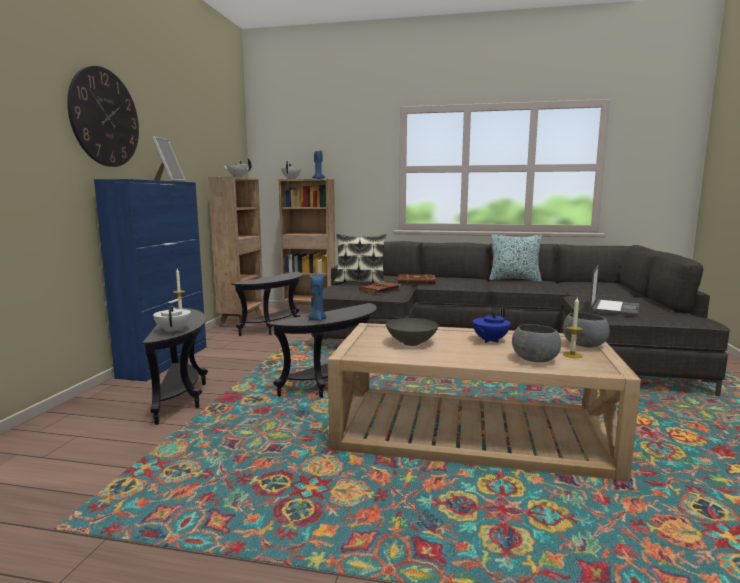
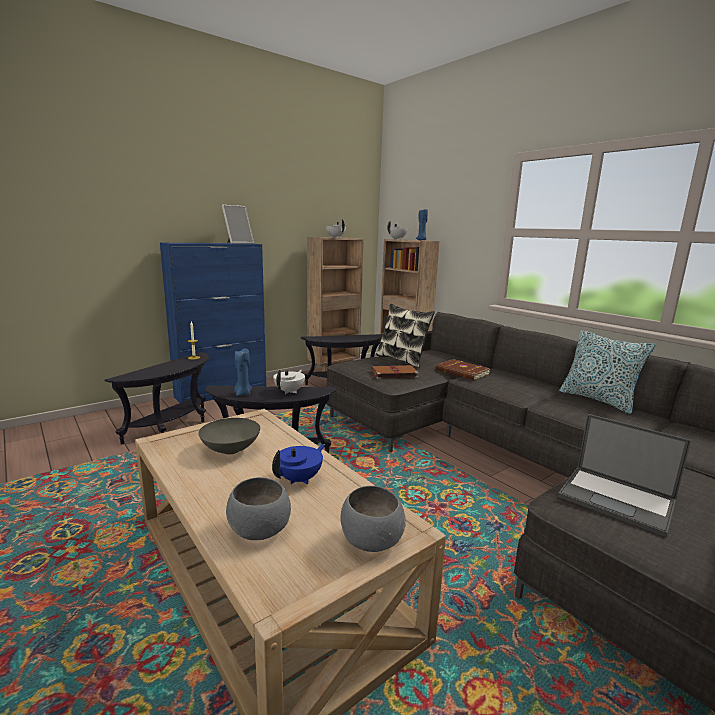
camera: 40 degrees right, 5 degrees up
(105, 117) = (178, 191): wall clock -> none
(174, 330) = (143, 374): white teapot -> white teapot (290, 391)
(489, 340) = (300, 479): blue teapot -> blue teapot turned 135 degrees clockwise
(572, 355) = (316, 547): candle -> none
(614, 308) = (618, 499): laptop -> laptop turned 60 degrees clockwise

